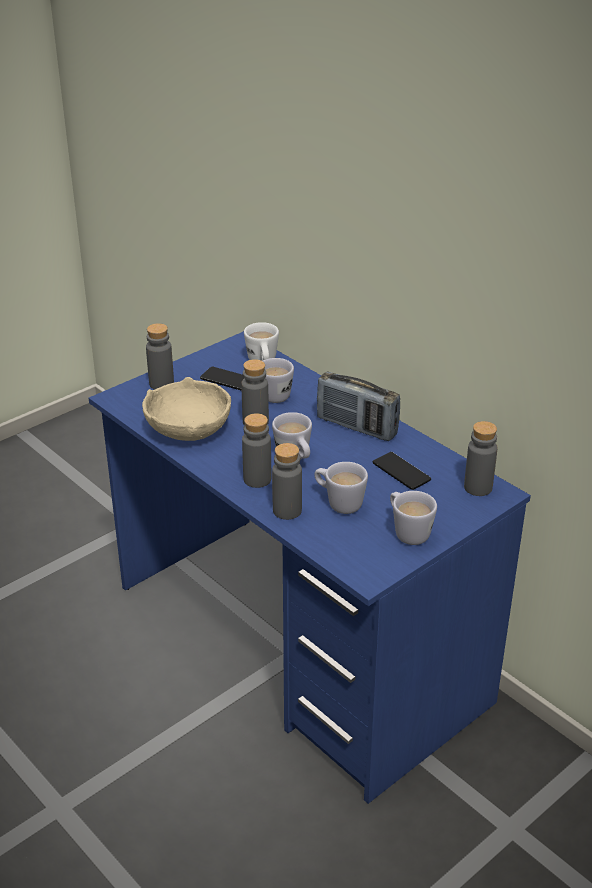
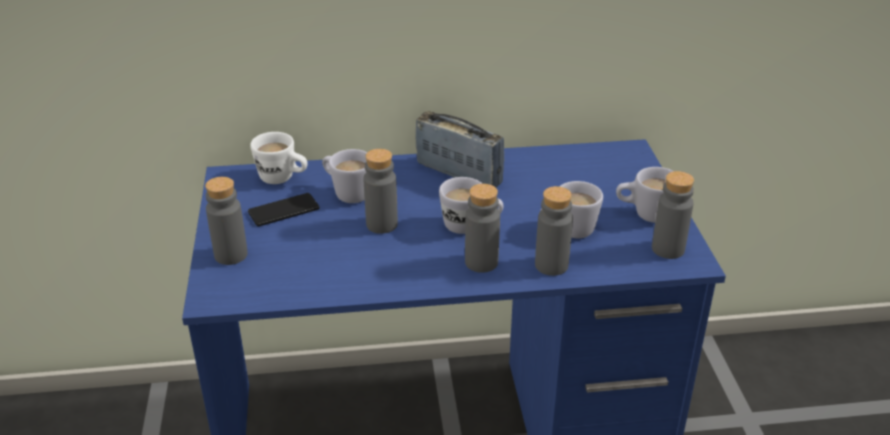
camera: 55 degrees left, 0 degrees up
(189, 429) = (343, 270): beige bowl -> none
(356, 427) = (459, 174): radio -> radio turned 120 degrees counterclockwise
(401, 471) = (553, 181): phone -> none
(478, 487) = (614, 156): grey bottle -> grey bottle (668, 249)

